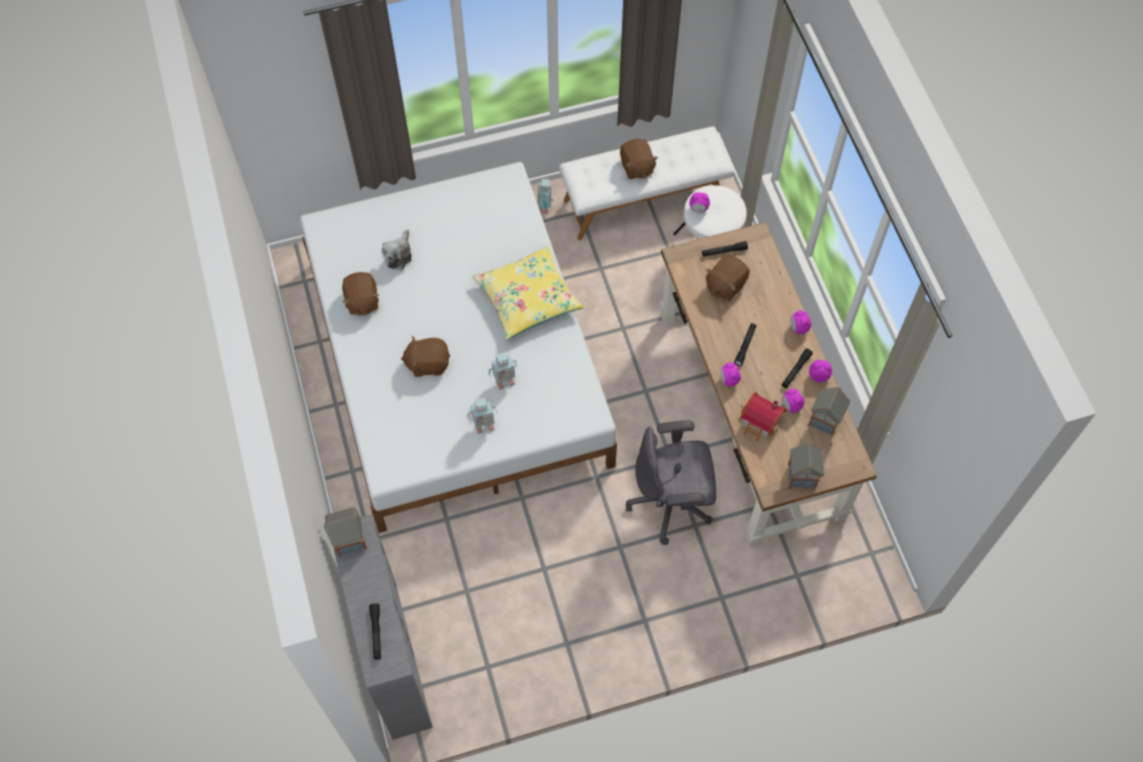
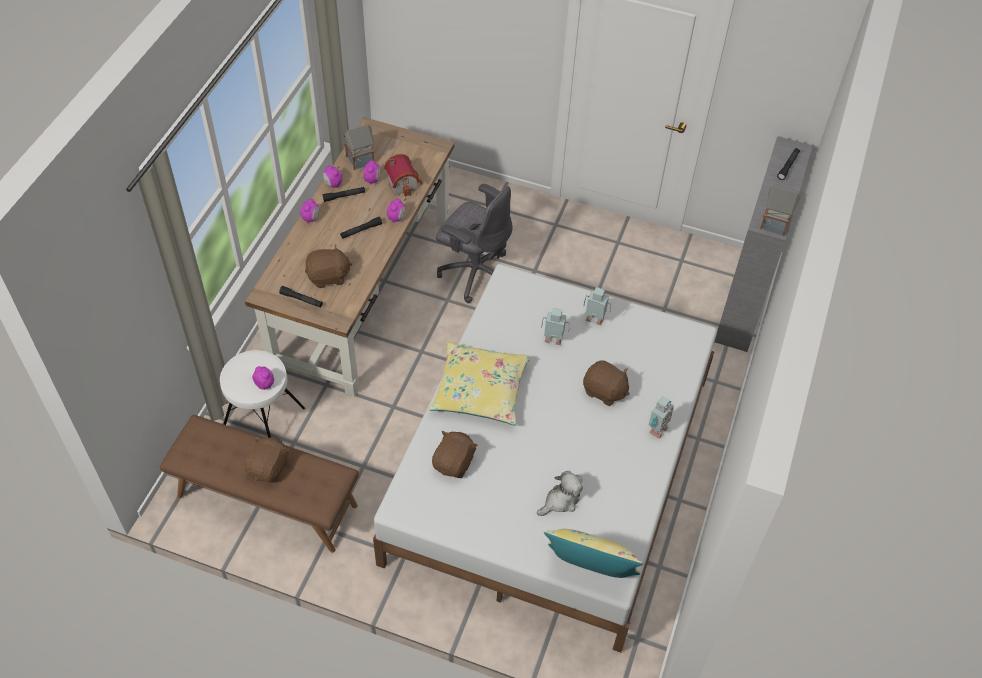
camera: 145 degrees left, 10 degrees down
(342, 218) = (589, 573): none -> yellow pillow
(362, 301) = (625, 478): brown plush toy -> brown plush toy (454, 463)
(545, 207) = (356, 556): toy robot -> toy robot (656, 430)
(643, 200) = (266, 501): white bench -> brown bench
(802, 476) = (411, 142): toy house -> none

